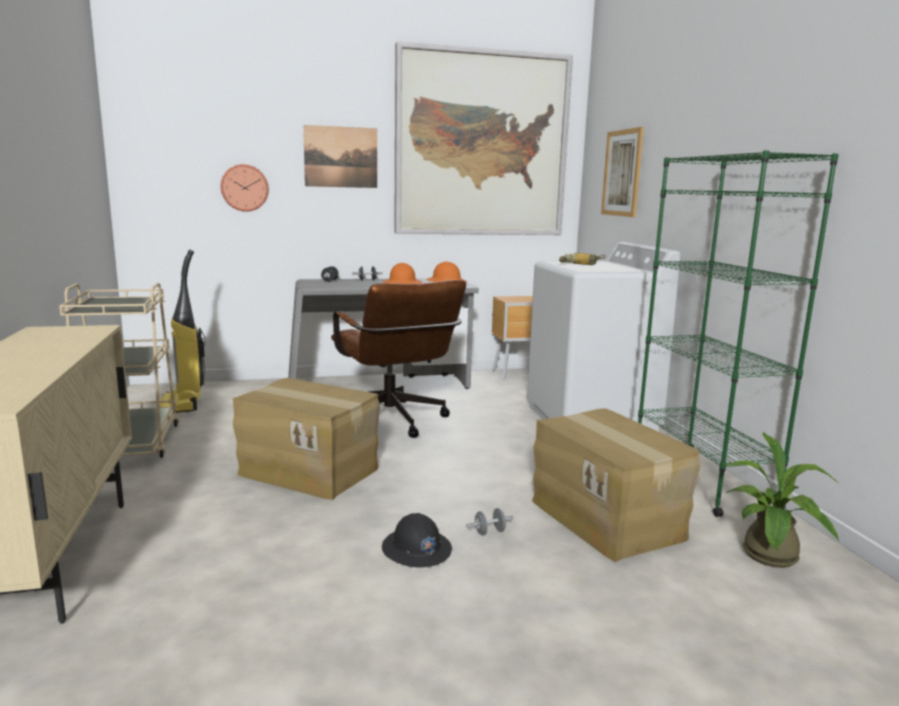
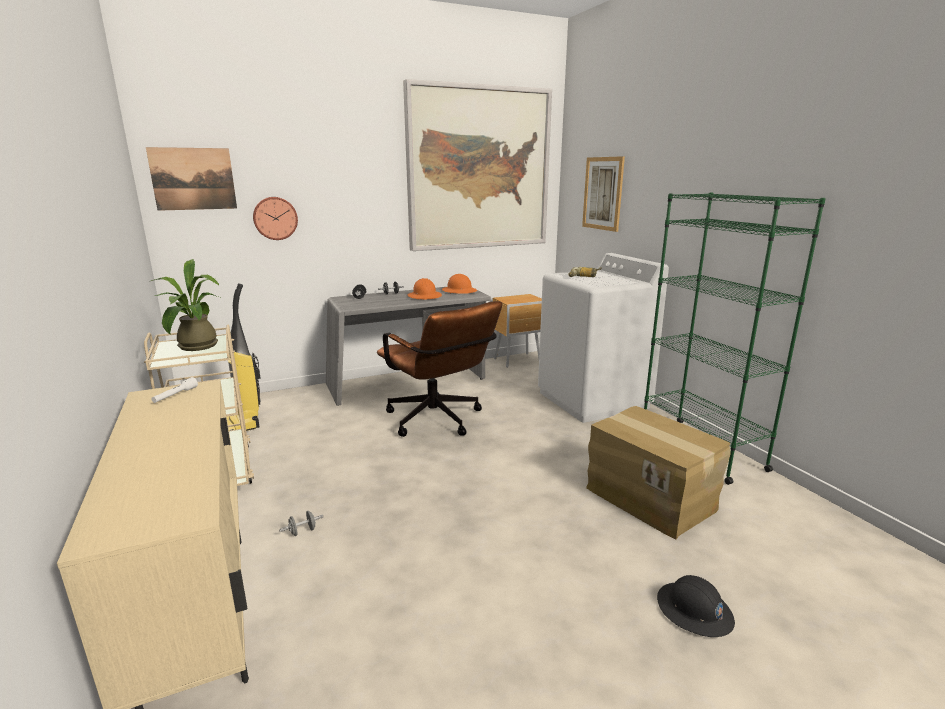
camera: 10 degrees left, 5 degrees up
(66, 332) = (175, 396): none -> white flashlight
(310, 471) = (391, 481): cardboard box -> none
(341, 157) = (360, 185): picture -> picture (193, 179)
(416, 550) = (518, 551): black hard hat -> black hard hat (694, 611)
(489, 532) = (568, 524): grey dumbbell -> grey dumbbell (302, 531)
(771, 559) = (783, 519): potted plant -> potted plant (195, 347)

